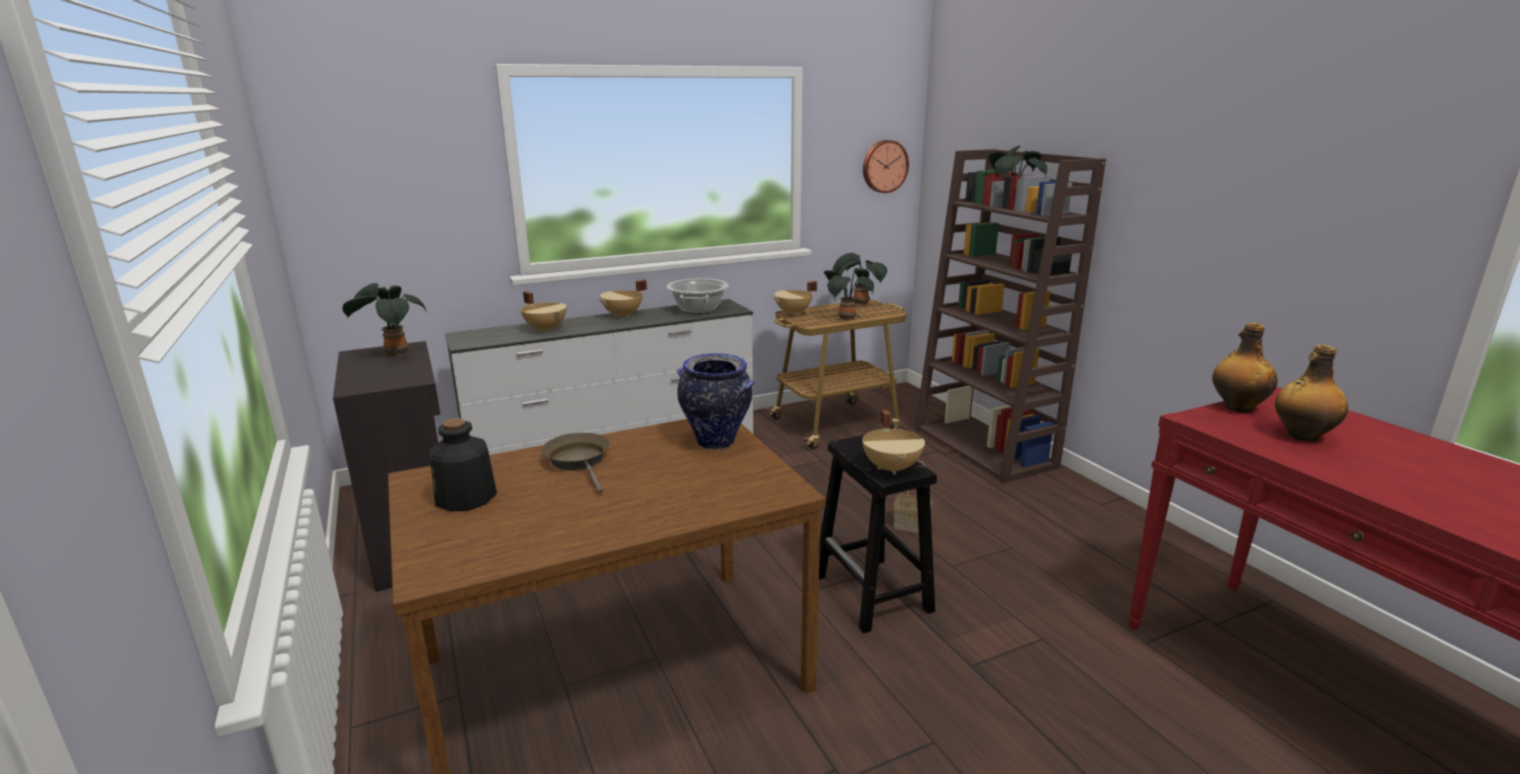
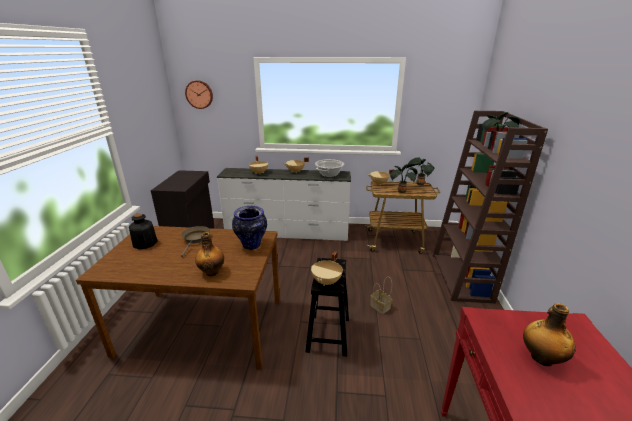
camera: 30 degrees right, 5 degrees up
(394, 353) = (191, 175): potted plant -> none
(884, 166) = (452, 112): wall clock -> wall clock (199, 94)
(1237, 407) = (525, 319): bottle -> bottle (212, 272)

